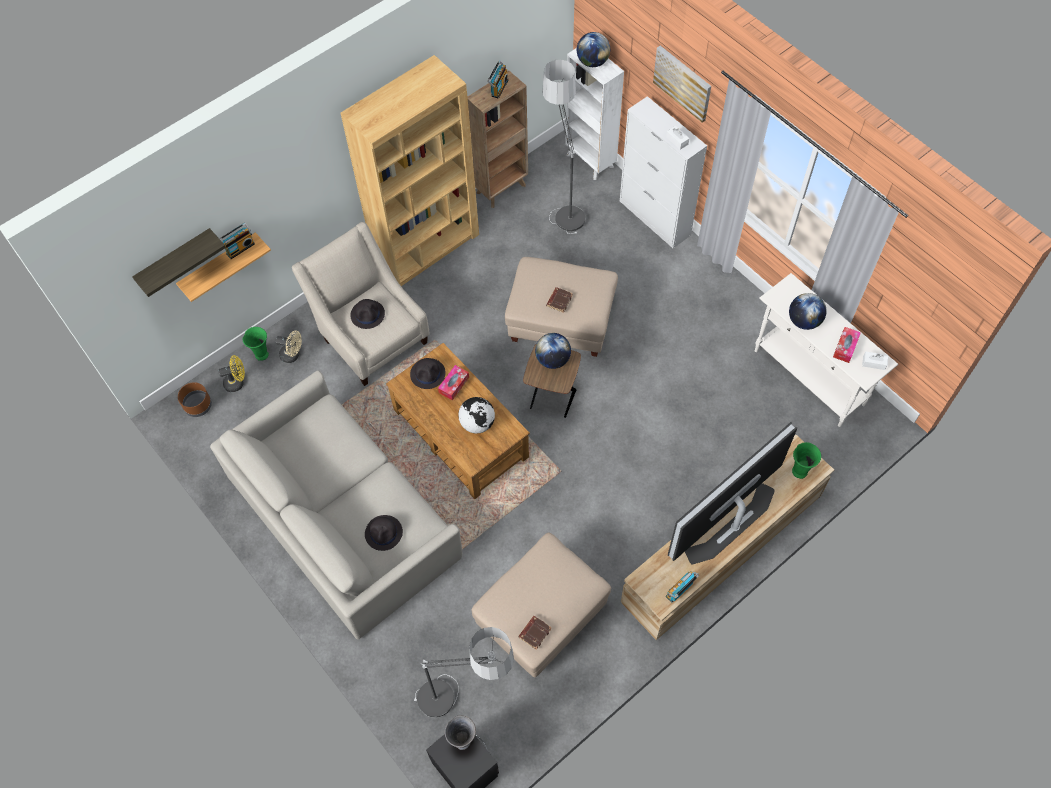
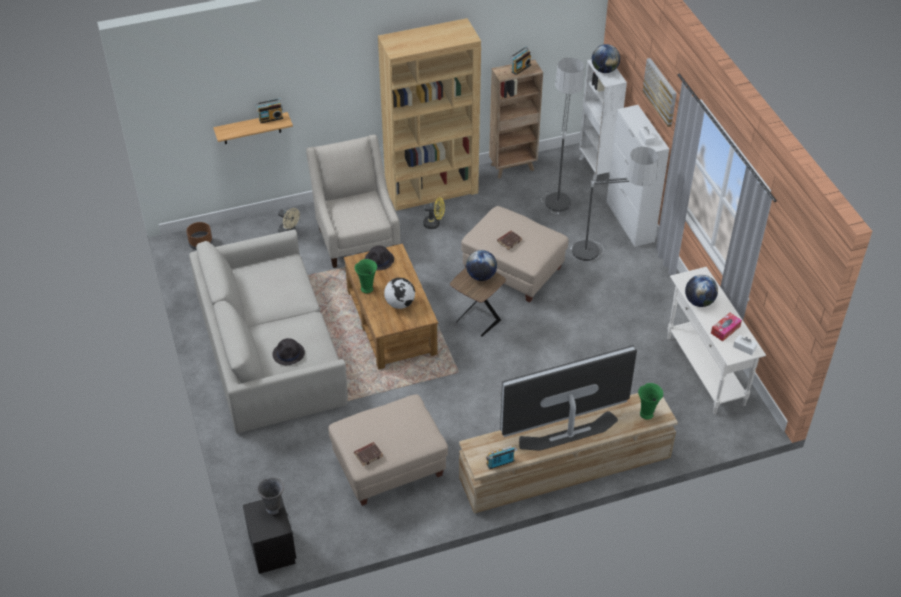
camera: 20 degrees right, 15 degrees down
(175, 260) = (217, 107): shelf -> none
(237, 382) = (238, 237): yellow fan -> yellow fan (434, 224)
(261, 354) = (266, 224): green vase -> green vase (367, 288)
(368, 314) = (354, 209): black hat -> none
(454, 385) = (395, 273): tissue box -> none
(466, 699) = (298, 502): floor lamp -> floor lamp (606, 258)

